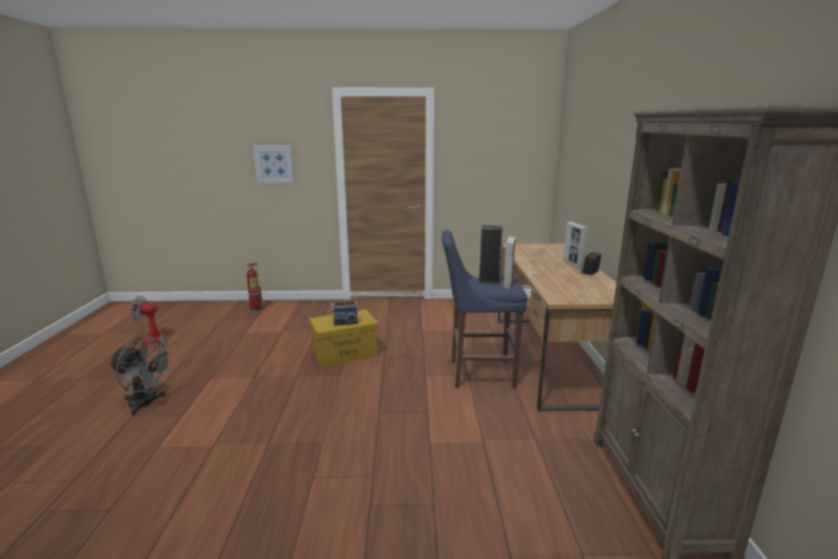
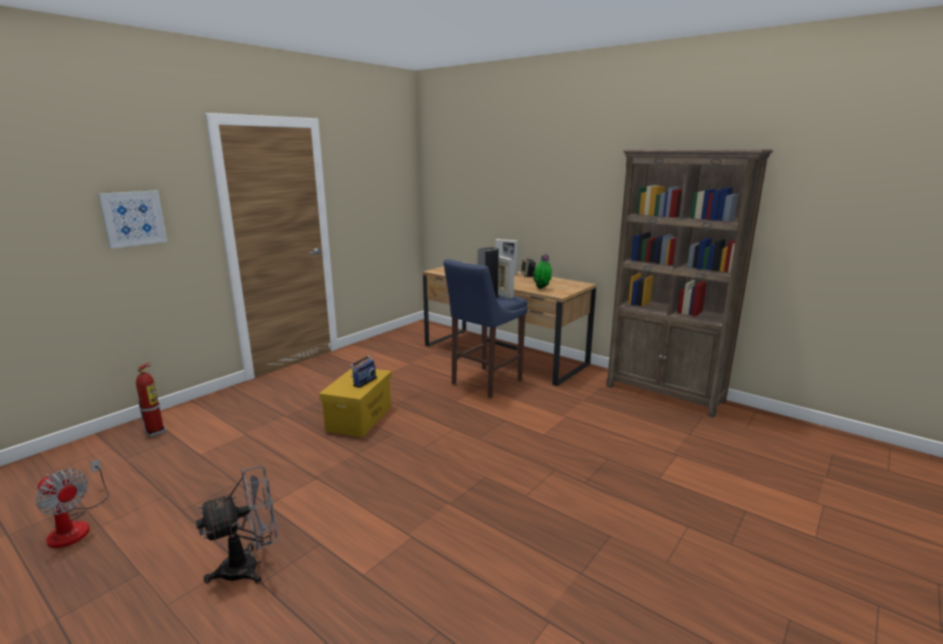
camera: 50 degrees left, 0 degrees up
(155, 341) = (75, 526): fan -> fan turned 105 degrees counterclockwise
(558, 289) = (542, 289): none -> potted plant

